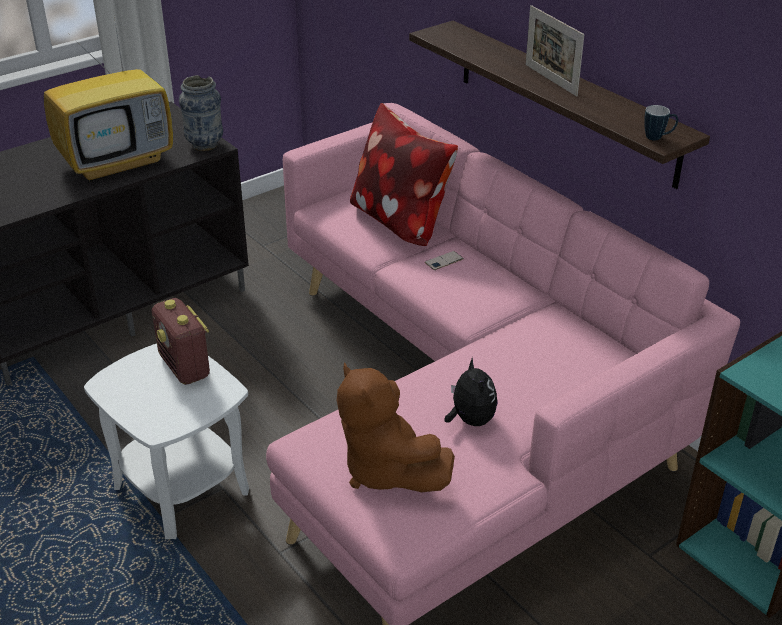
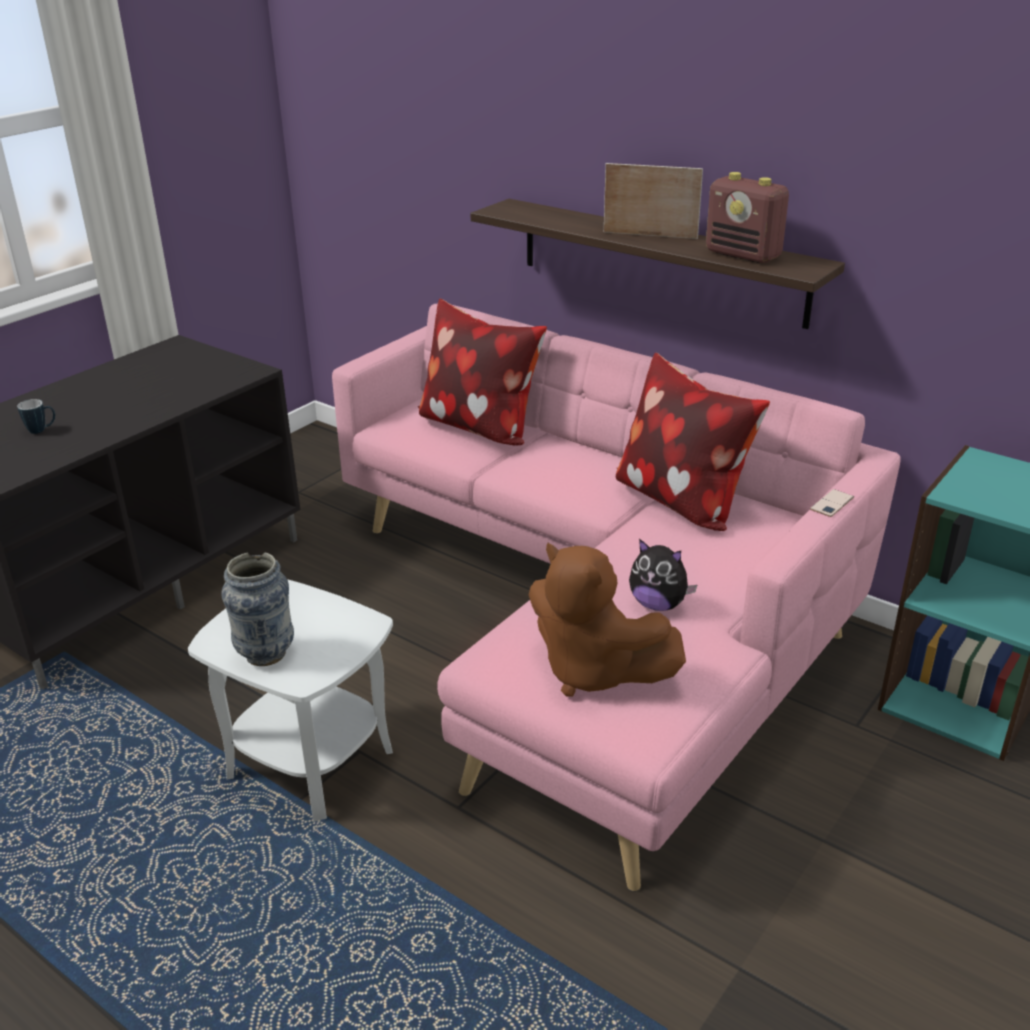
camera: 15 degrees left, 5 degrees down
(118, 162) = (145, 399): television -> none
(185, 367) = (305, 607): radio -> radio (744, 255)
(205, 145) = (242, 371): vase -> vase (266, 654)
(444, 261) = (547, 457): phone -> phone (832, 503)
(470, 420) = (658, 604): plush toy -> plush toy turned 150 degrees clockwise
(541, 323) = (681, 500): none -> pillow
(550, 80) = (650, 235): picture frame -> picture frame turned 150 degrees clockwise
(658, 138) = (796, 269): mug -> mug (42, 430)

